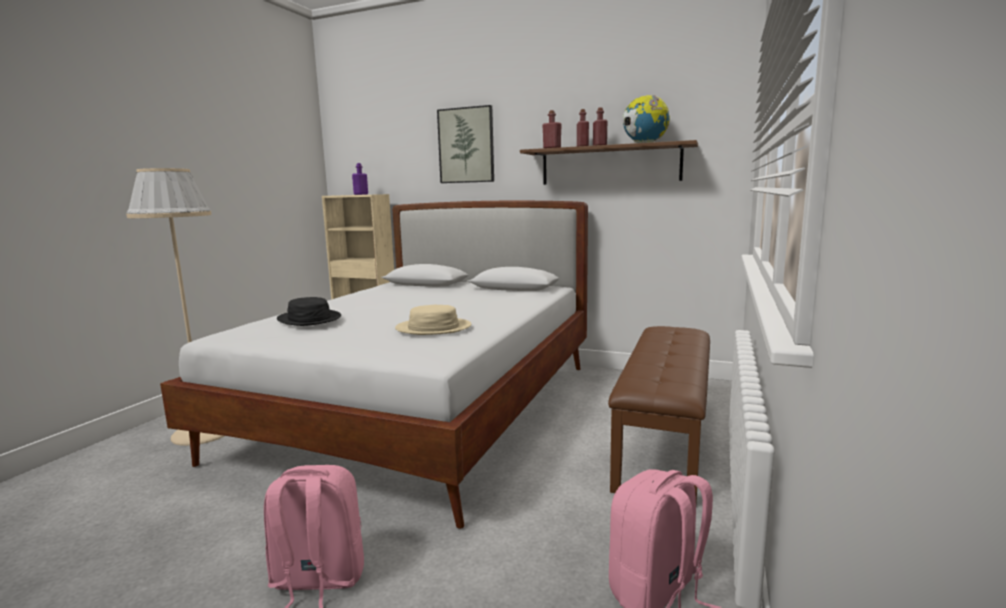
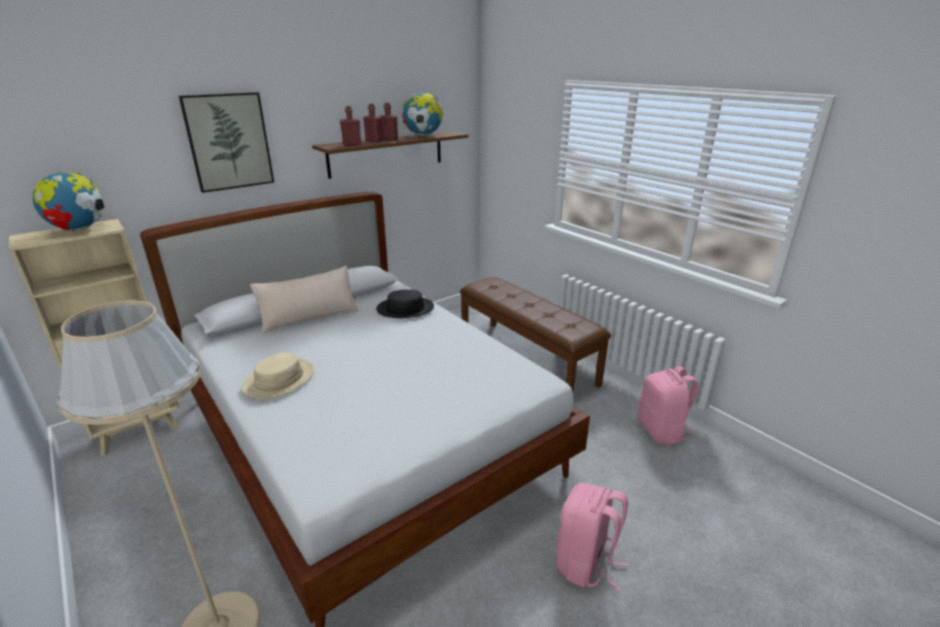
camera: 60 degrees left, 15 degrees up
(309, 319) = (340, 414): black hat -> black hat (405, 308)
(361, 194) = (79, 229): purple bottle -> globe
(433, 328) = (455, 359): beige hat -> beige hat (279, 379)
(449, 290) = (309, 317): none -> beige pillow

